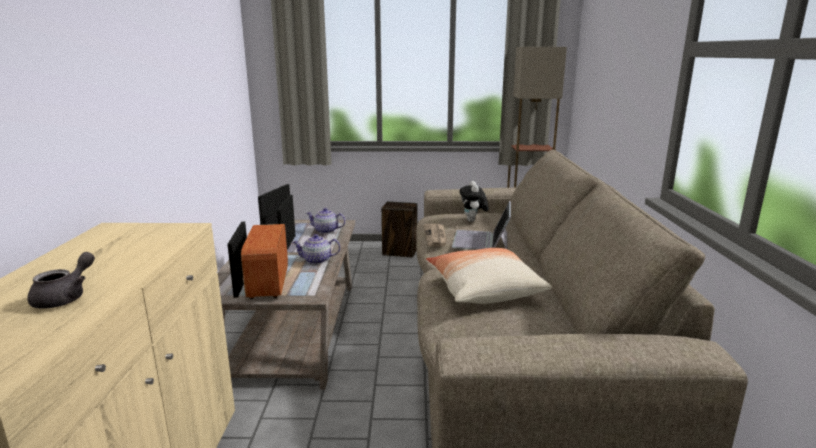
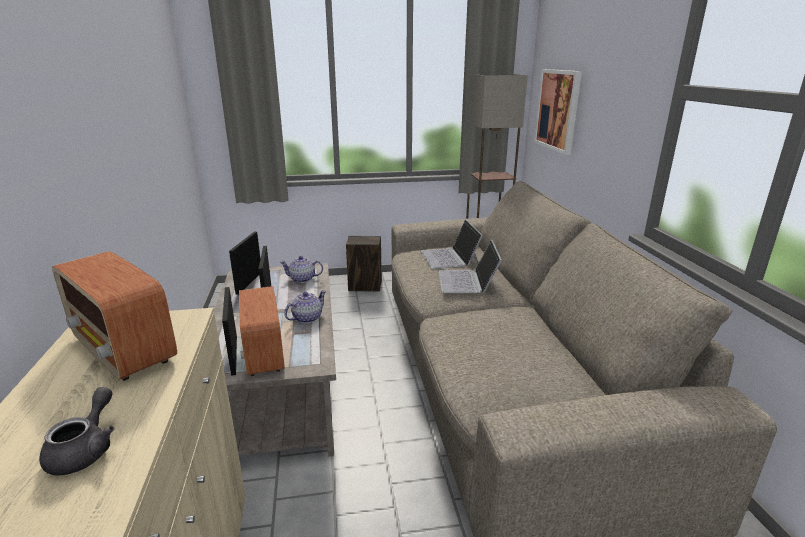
camera: 10 degrees left, 5 degrees up
(126, 244) = (124, 350): none -> radio
(317, 260) = (306, 318): teapot -> teapot turned 150 degrees clockwise
(436, 236) = (420, 279): newspaper -> none
(473, 221) = (450, 258): plush toy -> laptop
(483, 290) = (493, 342): pillow -> none
(596, 80) = (558, 110): none -> picture

